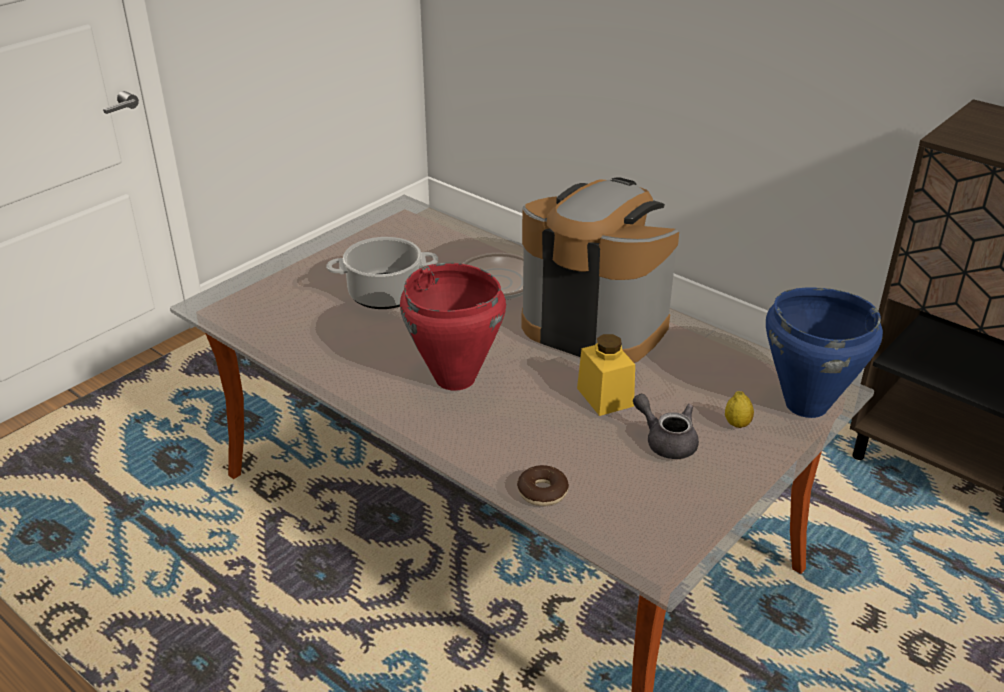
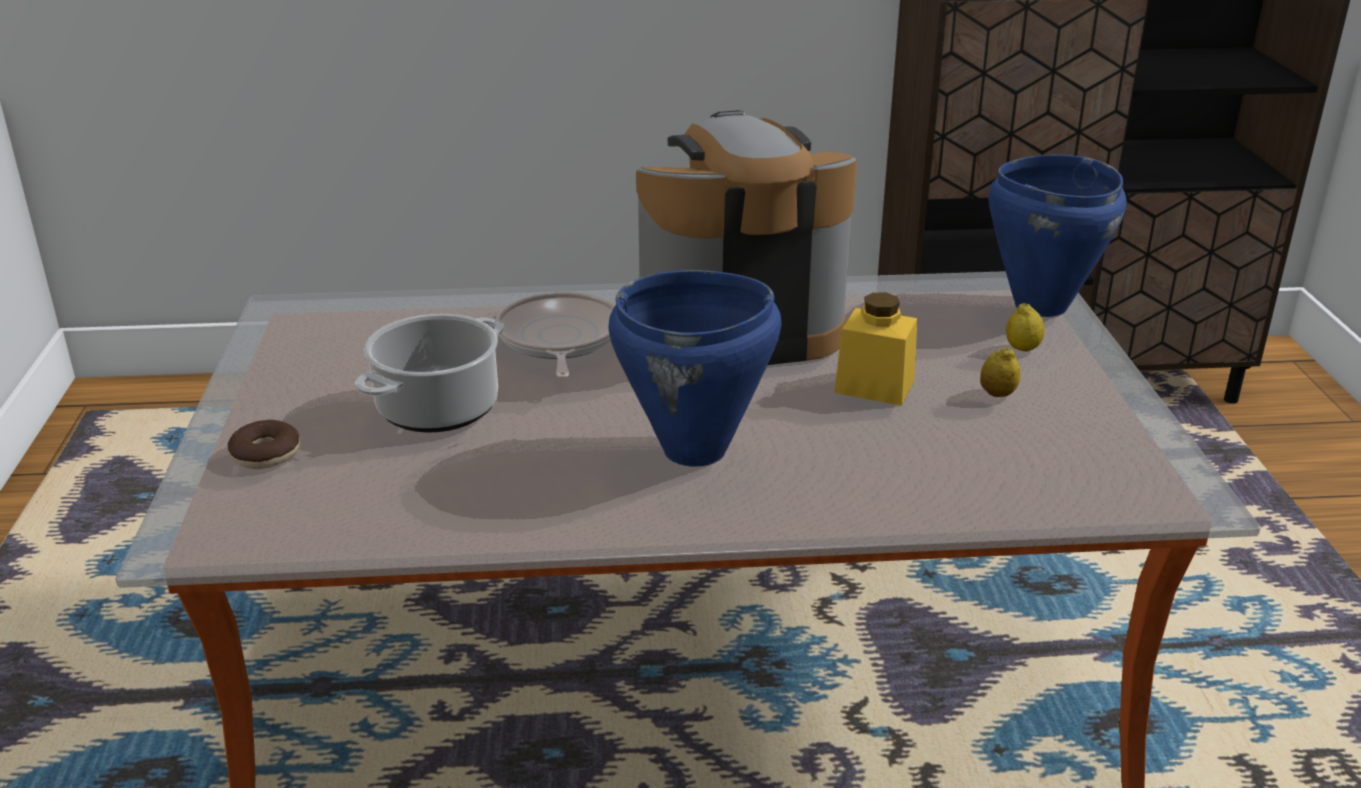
camera: 45 degrees left, 5 degrees down
(455, 379) = (695, 450): red cooking pot -> blue cooking pot
(542, 492) = (986, 502): donut -> donut (266, 454)
(666, 441) = (997, 394): grey teapot -> lemon

